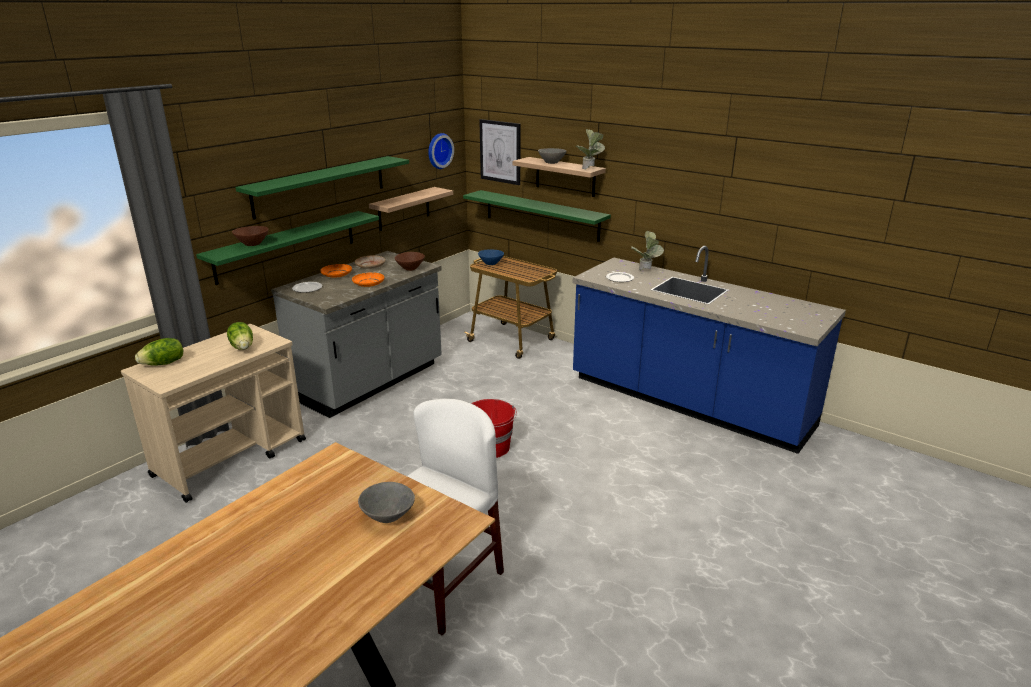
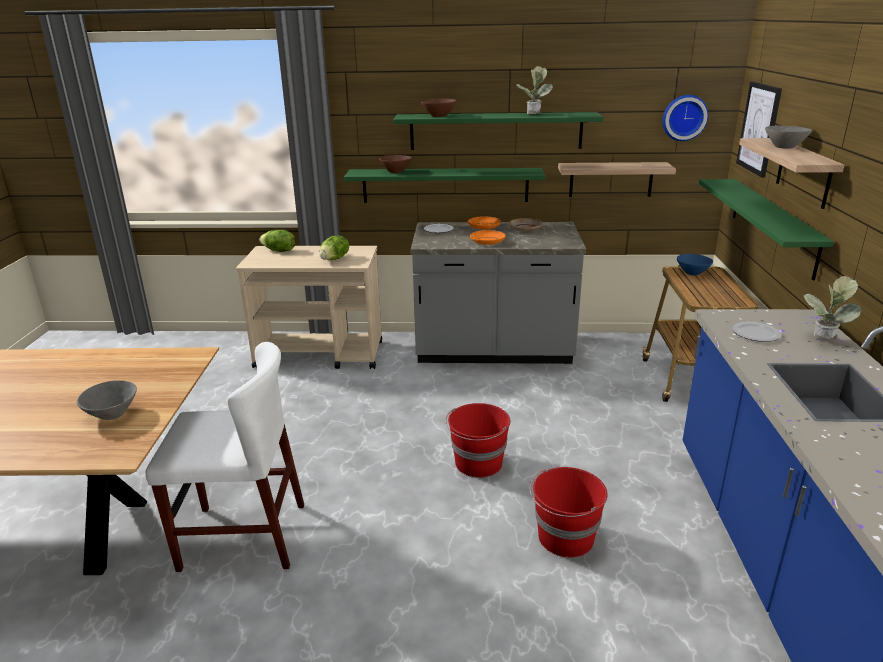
camera: 55 degrees right, 0 degrees up
(410, 268) = (551, 242): brown bowl -> brown bowl (438, 116)
(590, 169) = (810, 161): potted plant -> potted plant (533, 115)
(594, 450) = (565, 538): none -> red bucket

